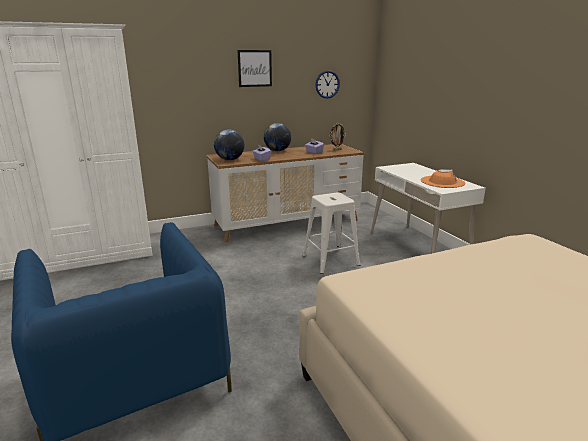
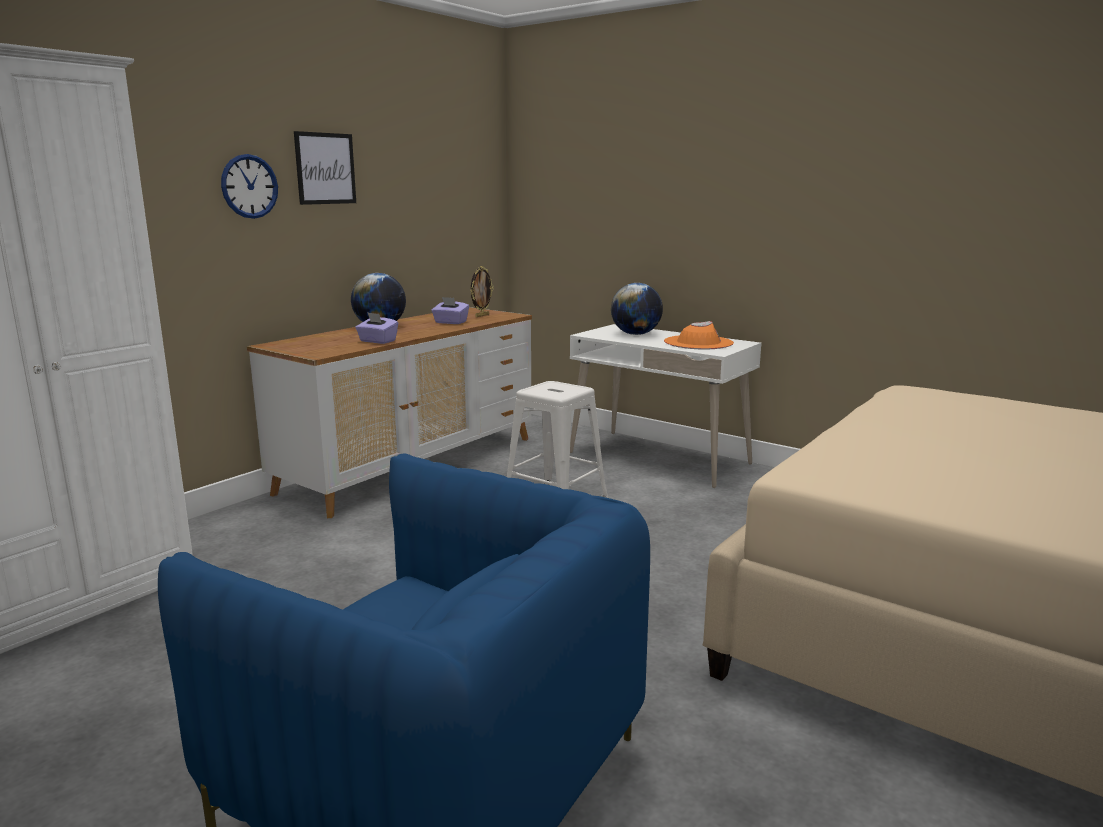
camera: 30 degrees left, 5 degrees down
(230, 159) = (316, 348): globe -> globe (636, 334)
(327, 84) = (441, 200): wall clock -> wall clock (249, 186)

